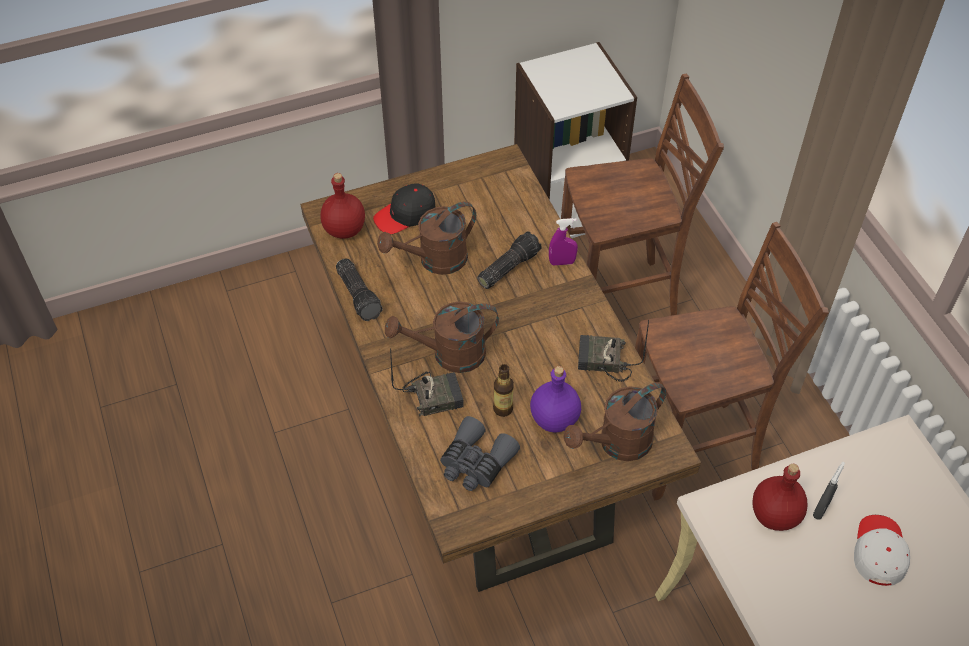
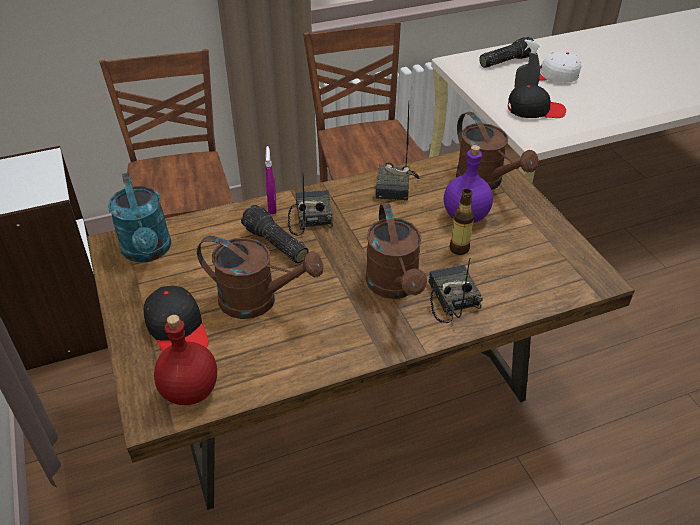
camera: 90 degrees left, 10 degrees down
(359, 295) = (306, 369): flashlight -> flashlight (505, 61)
(435, 261) = (258, 301): brown watering can -> brown watering can turned 45 degrees counterclockwise
(475, 463) = (526, 267): grey binoculars -> none
(496, 184) = (148, 251): none -> turquoise watering can
(548, 291) = (310, 217): none -> radio
(775, 514) = (535, 110): red bottle -> black cap

